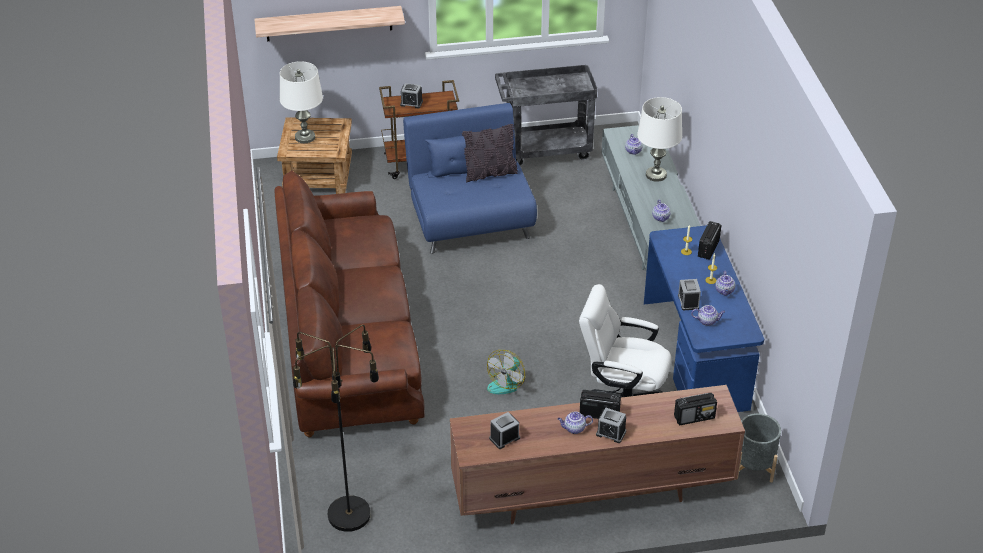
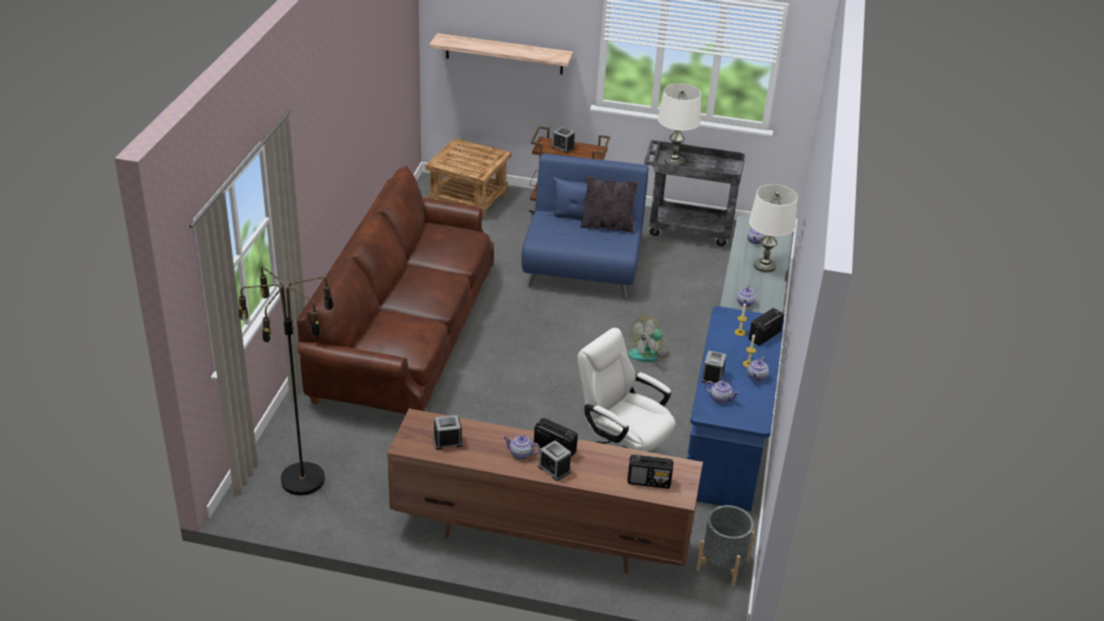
camera: 20 degrees right, 5 degrees down
(305, 137) = (460, 156): white table lamp -> white table lamp (674, 162)
(507, 382) = (524, 412): fan -> fan (649, 353)

